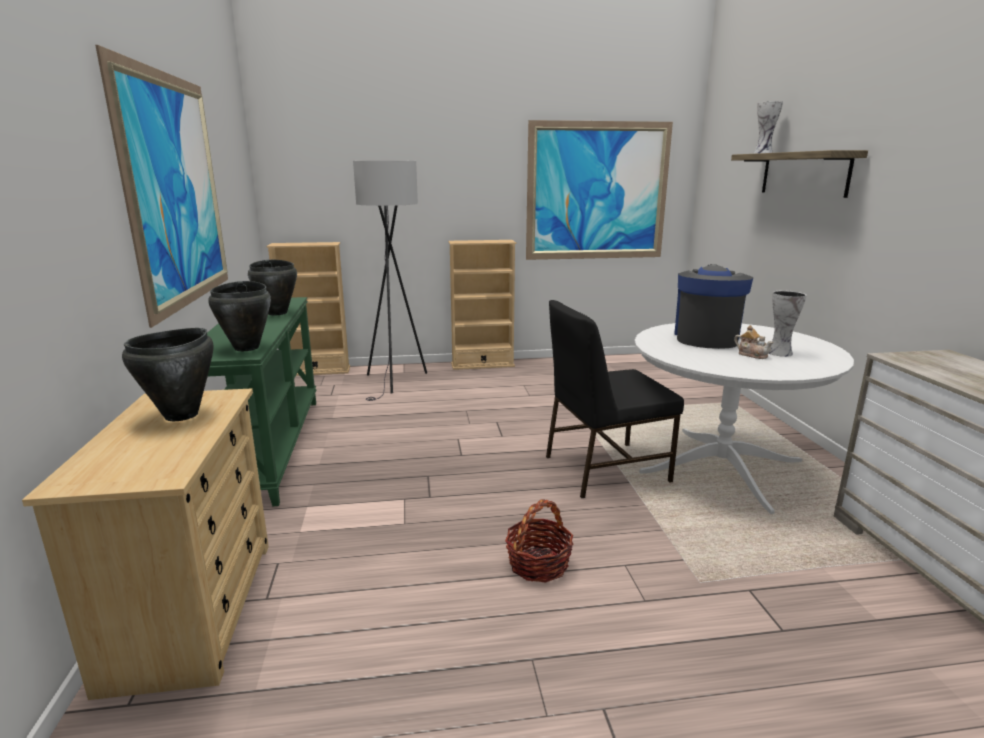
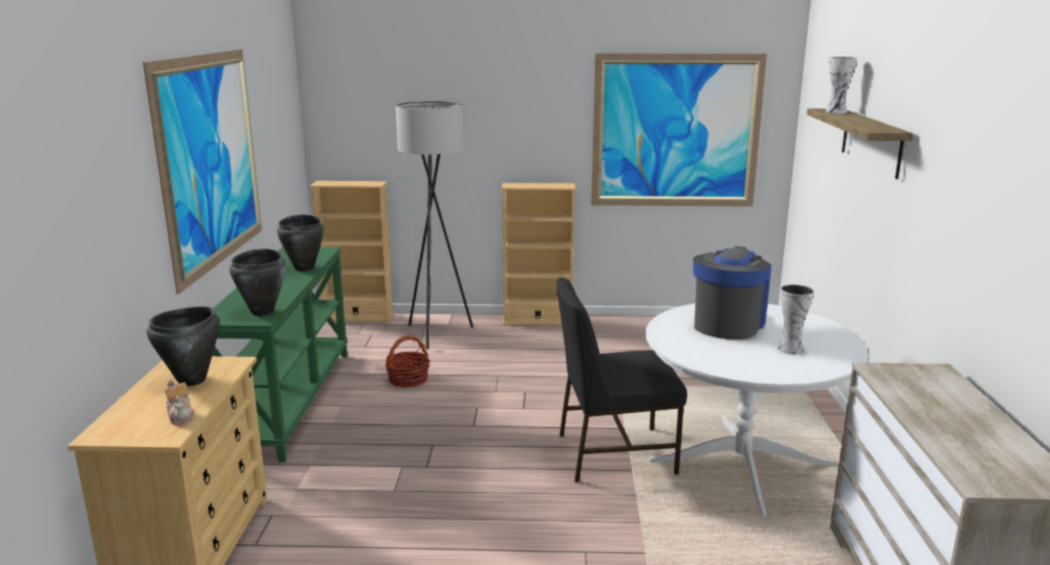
camera: 10 degrees right, 0 degrees up
(538, 564) = (503, 542): basket -> basket (408, 379)
(752, 355) = (758, 350): teapot -> teapot (181, 416)

